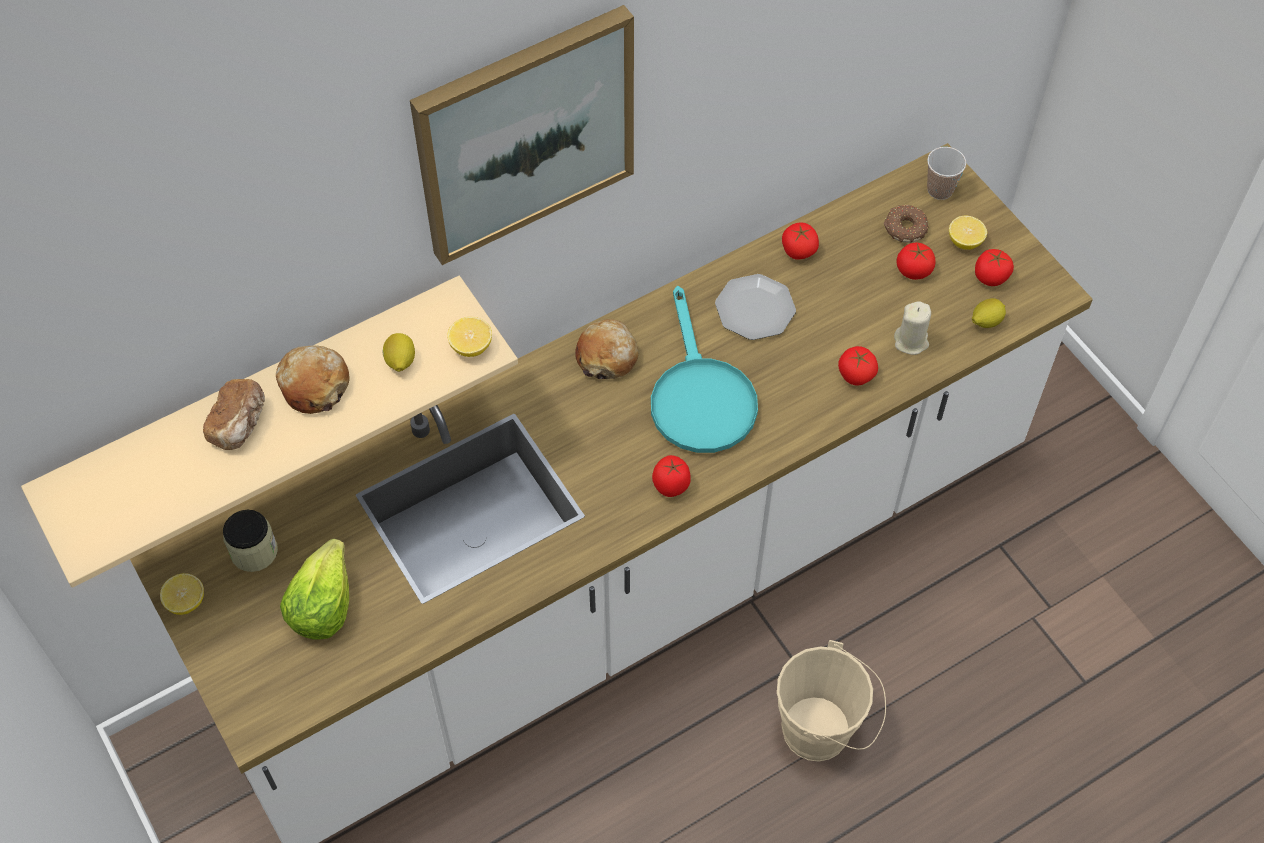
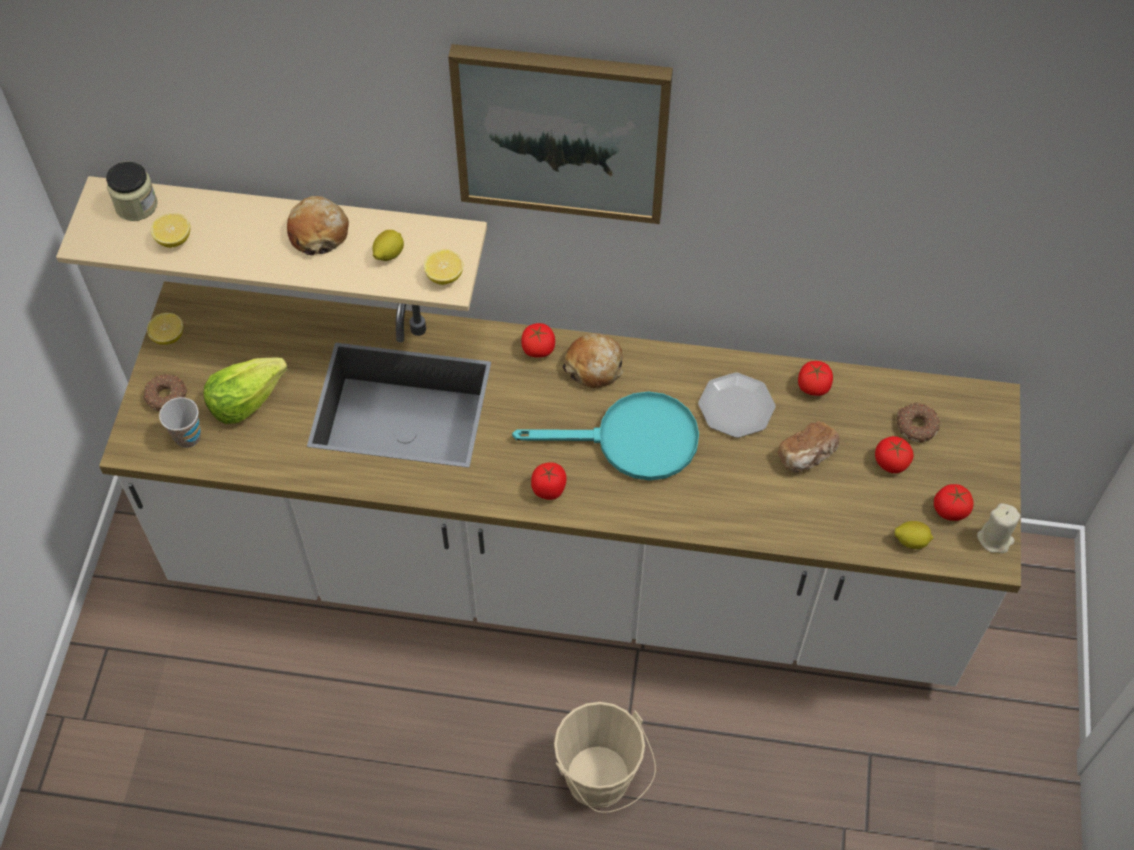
camera: 40 degrees right, 0 degrees up
(240, 424) = (249, 226): bread -> bread (807, 456)
(242, 656) = (167, 397): none -> donut
(254, 551) = (238, 334): jar -> jar (136, 205)
(699, 396) = (632, 441): turquoise frying pan -> turquoise frying pan turned 120 degrees counterclockwise
(856, 374) = (765, 508): tomato -> tomato (538, 348)
(911, 341) = (834, 514): beige candle -> beige candle (995, 539)
(940, 190) = (975, 416): cup -> cup (187, 437)
(965, 241) = (956, 468): lemon -> lemon (174, 239)

